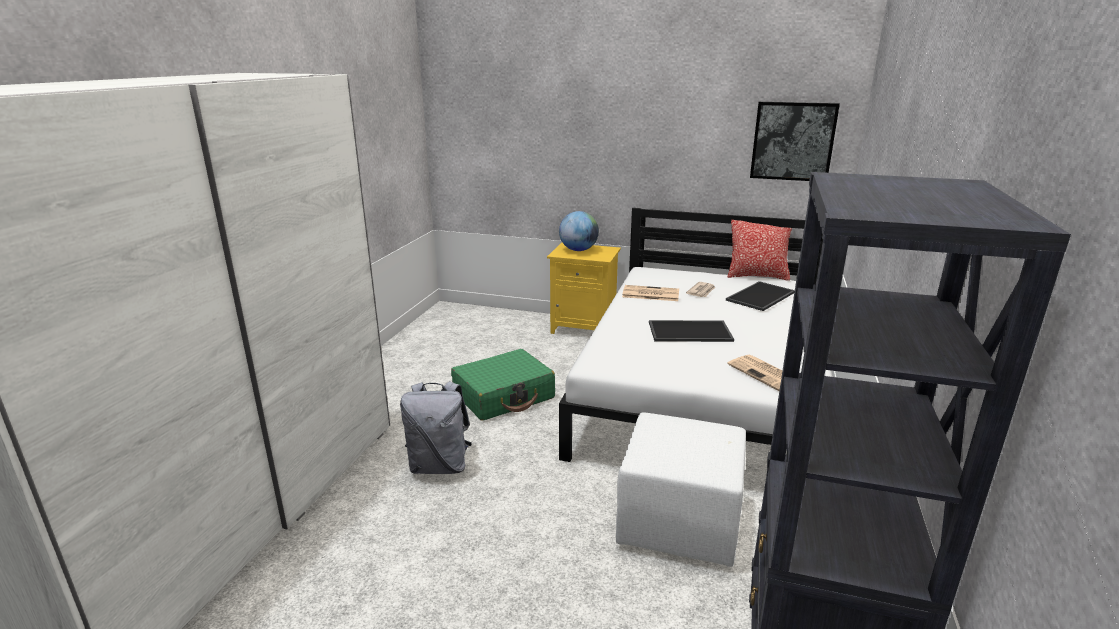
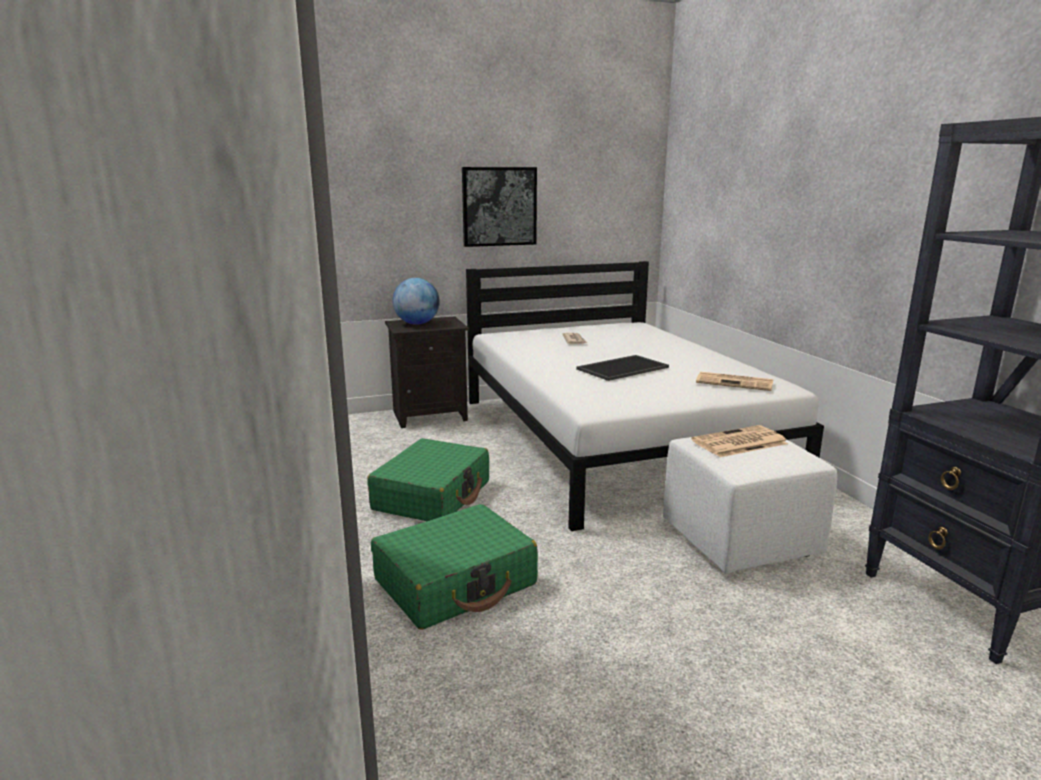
camera: 35 degrees left, 5 degrees down
(440, 466) = (456, 582): grey backpack -> green suitcase
(584, 327) = (430, 415): yellow nightstand -> black nightstand
(650, 294) = (534, 350): newspaper -> newspaper (738, 443)
(757, 276) = (597, 323): pillow -> none
(761, 297) = (630, 335): tray -> none
(792, 141) = (611, 187): picture -> picture (499, 206)

